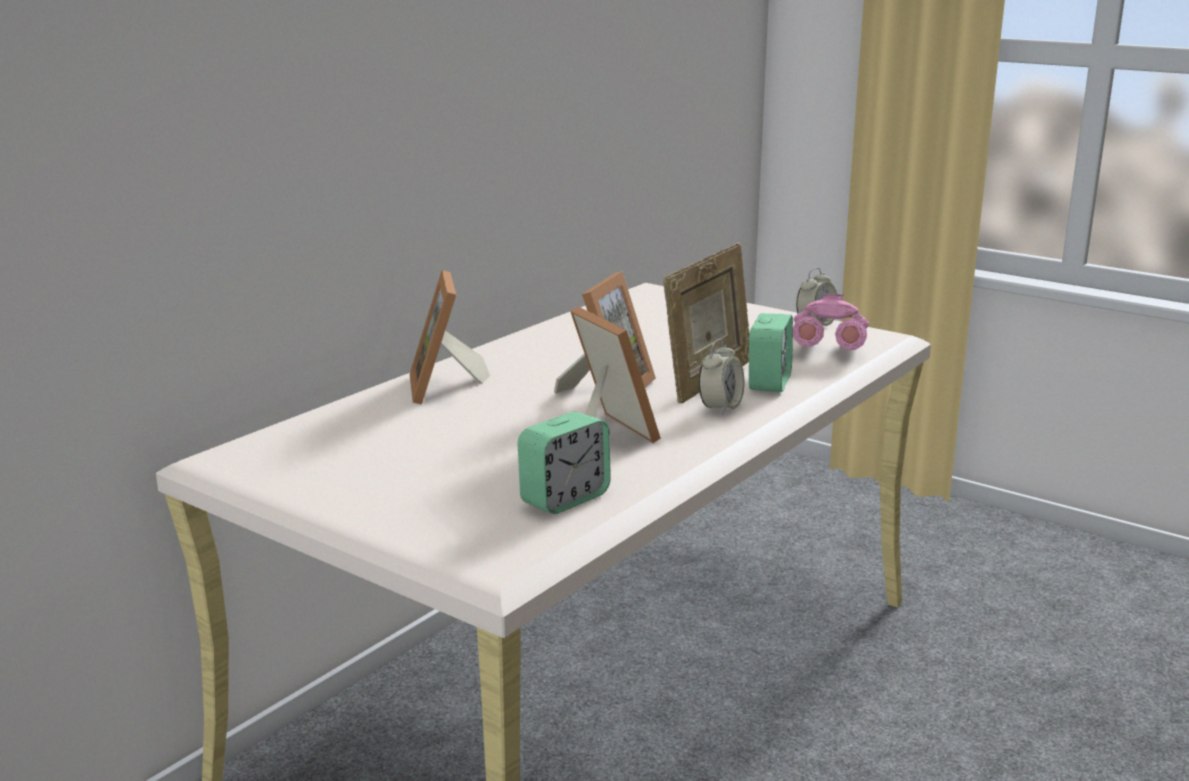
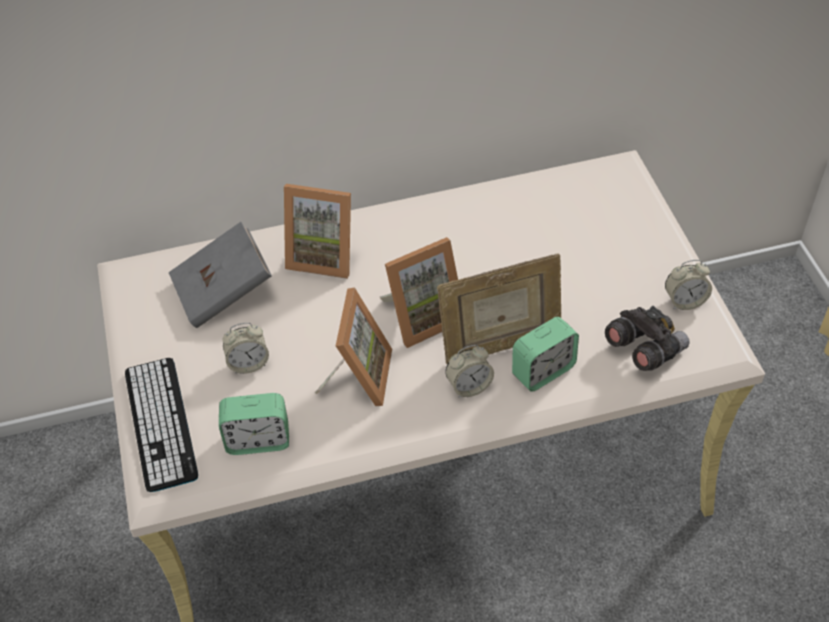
camera: 40 degrees right, 30 degrees up
(365, 434) = (223, 291): none -> grey book
(428, 527) = (160, 423): none -> keyboard
(445, 388) = (323, 255): picture frame -> picture frame turned 105 degrees counterclockwise
(471, 462) = (248, 363): none -> alarm clock
(828, 351) = (644, 348): pink binoculars -> grey binoculars

